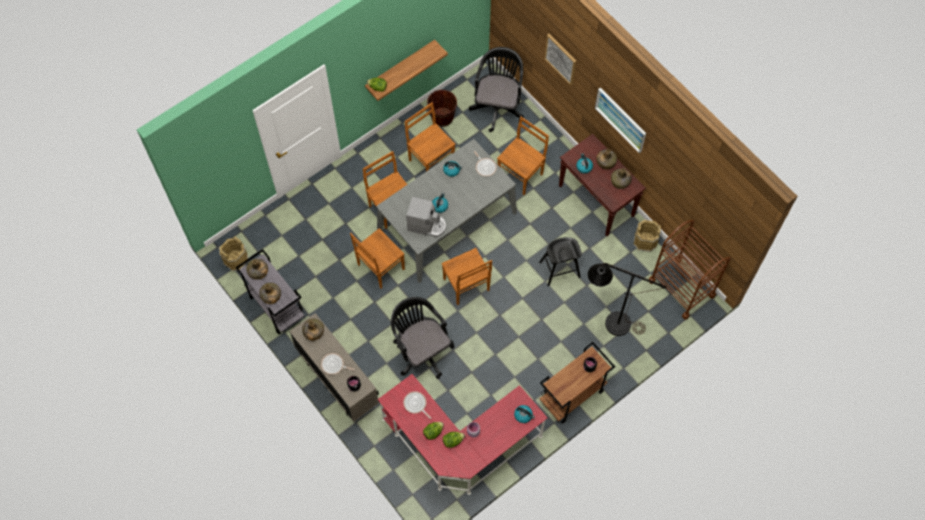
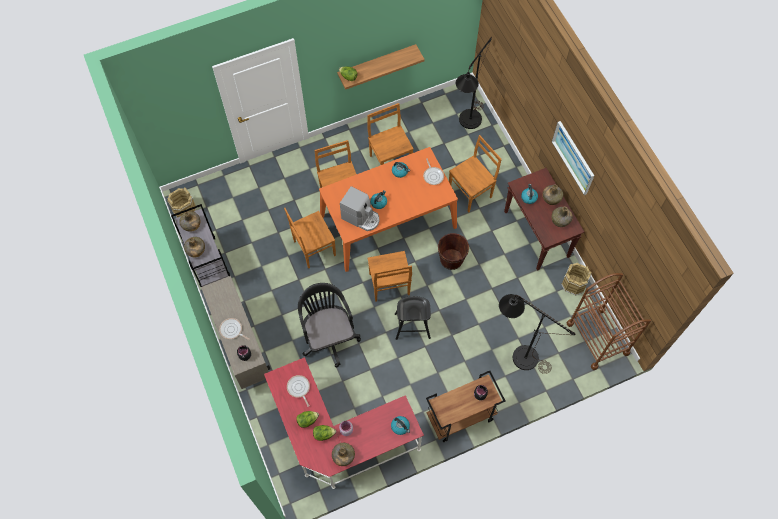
camera: 15 degrees right, 0 degrees up
(313, 332) = (223, 294): green bottle -> green bottle (343, 456)
(442, 117) = (412, 123): brown bucket -> brown bucket (451, 259)
(447, 223) = (388, 221): grey dining table -> orange dining table
(498, 106) = (467, 124): black office chair -> black floor lamp
(559, 269) = (482, 291): black stool -> black stool (412, 326)
(561, 59) = (530, 86): picture -> none

